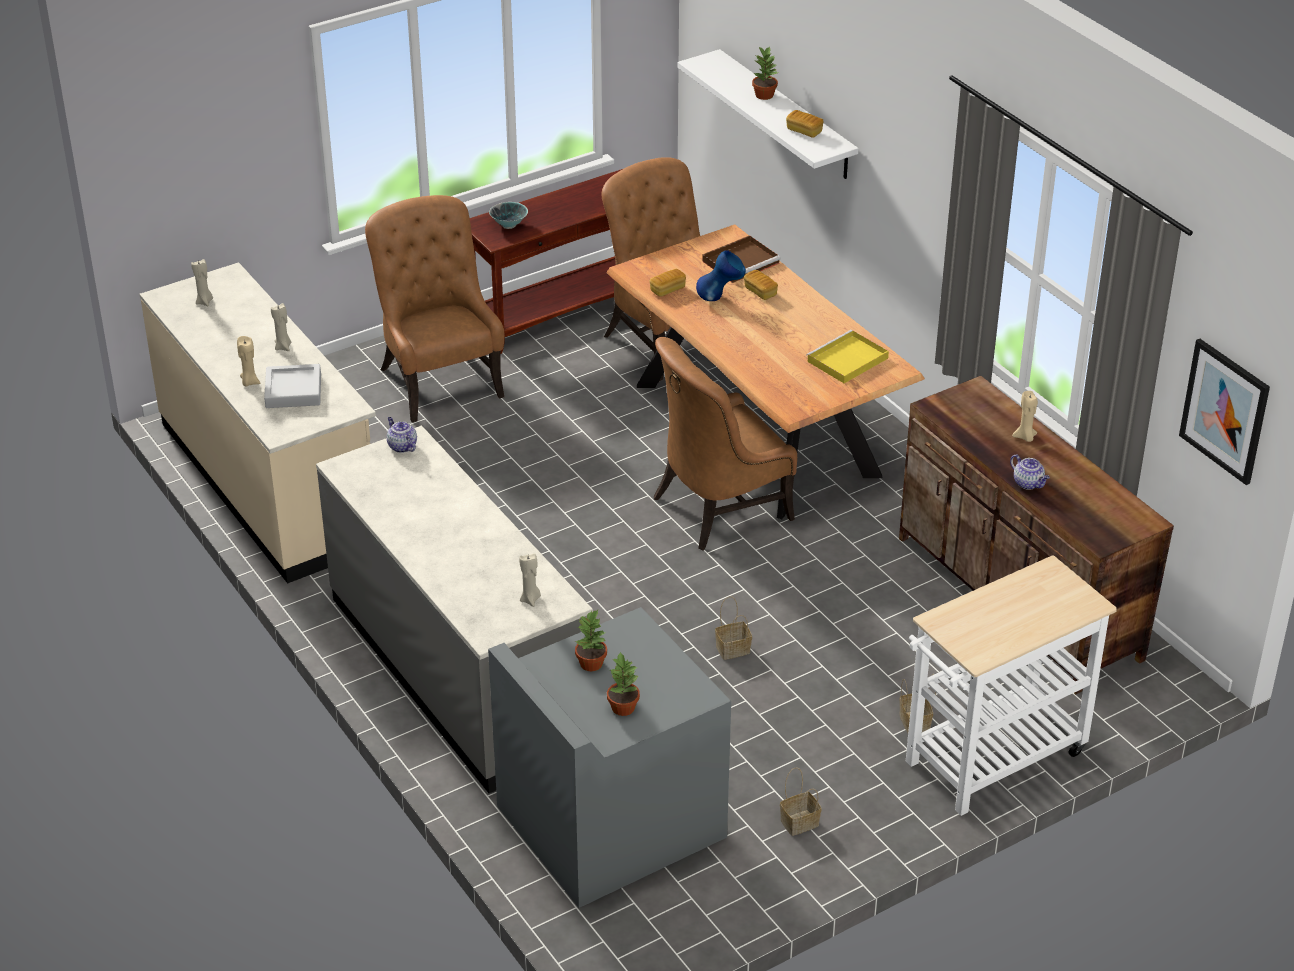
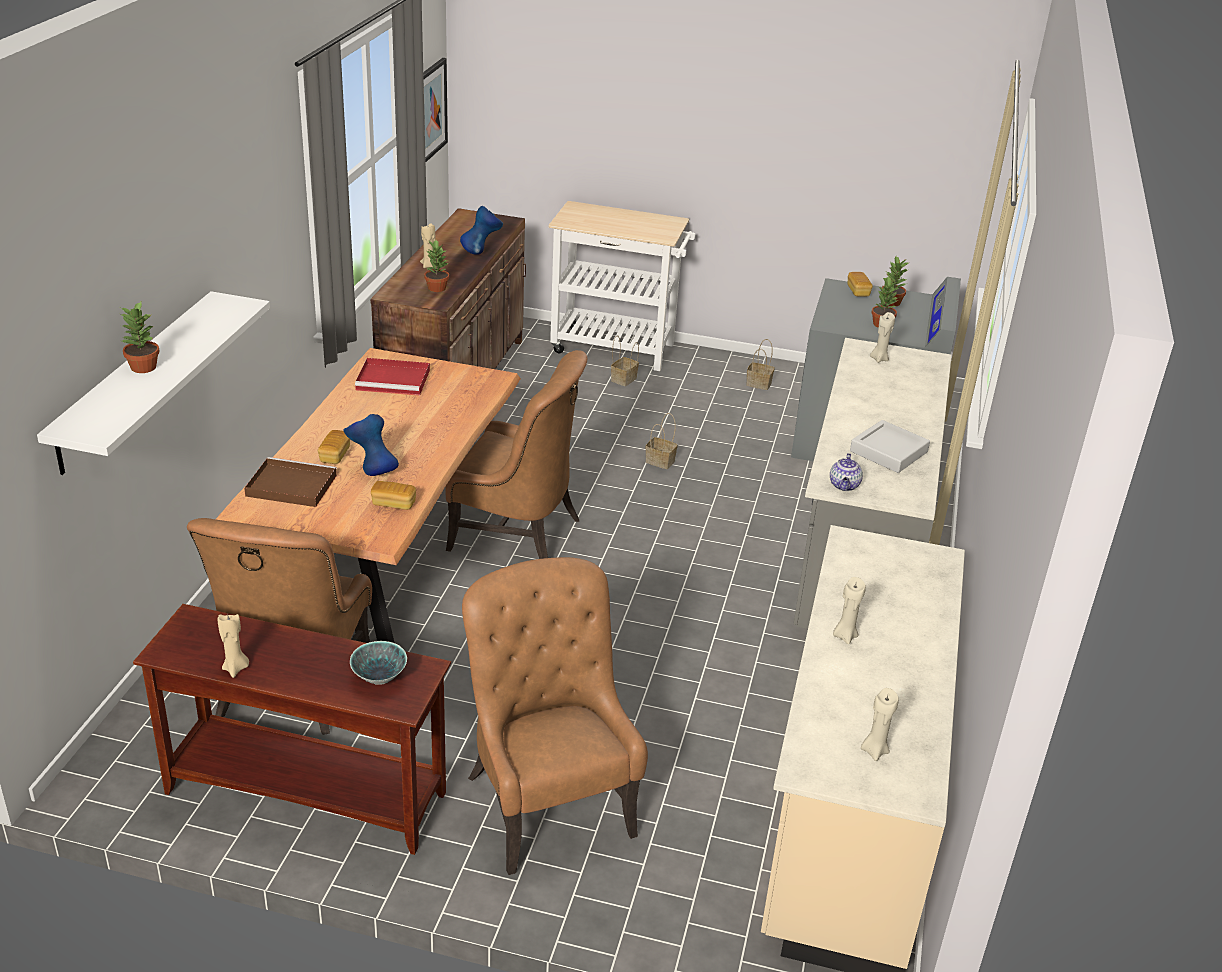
camera: 135 degrees left, 5 degrees down
(249, 382) = (920, 620): beige candle -> beige candle (236, 668)
(293, 391) = (885, 585): grey tray -> grey tray (888, 451)
(439, 382) = (547, 804): brown chair -> brown chair turned 135 degrees clockwise
(804, 131) = (207, 323): bread -> bread (858, 291)
(846, 360) = (394, 380): yellow tray -> red tray
(967, 419) = (436, 288): none -> potted plant
(1028, 483) = (481, 252): teapot -> blue vase

